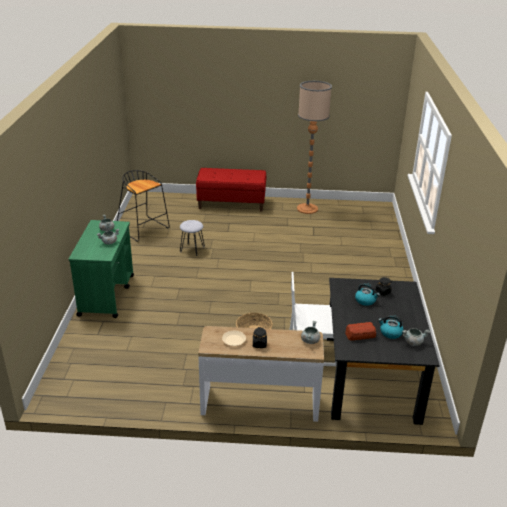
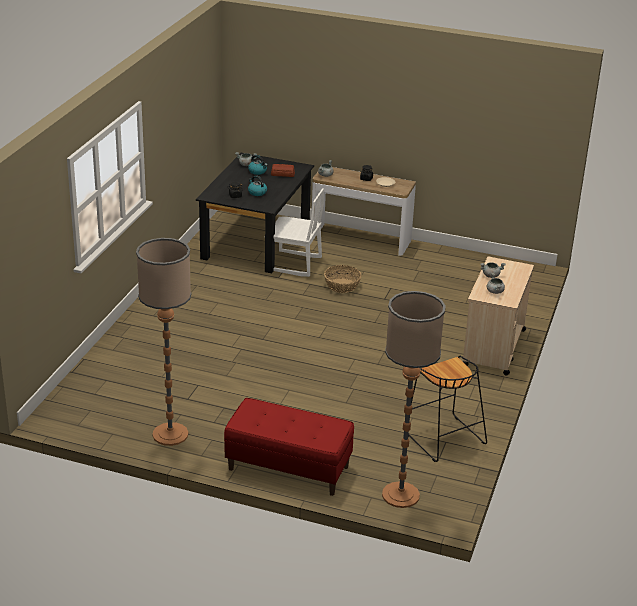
camera: 165 degrees left, 0 degrees up
(107, 294) = (493, 348): green cart -> beige cart
(166, 201) = (400, 495): none -> floor lamp
(192, 249) = (378, 391): grey stool -> none

